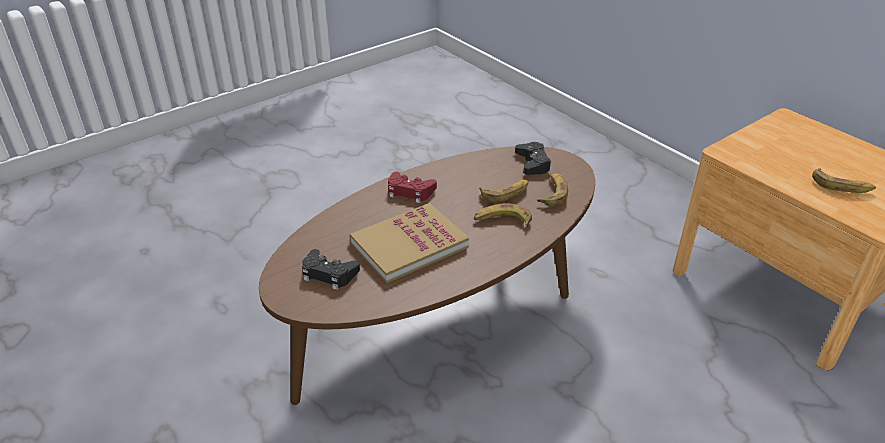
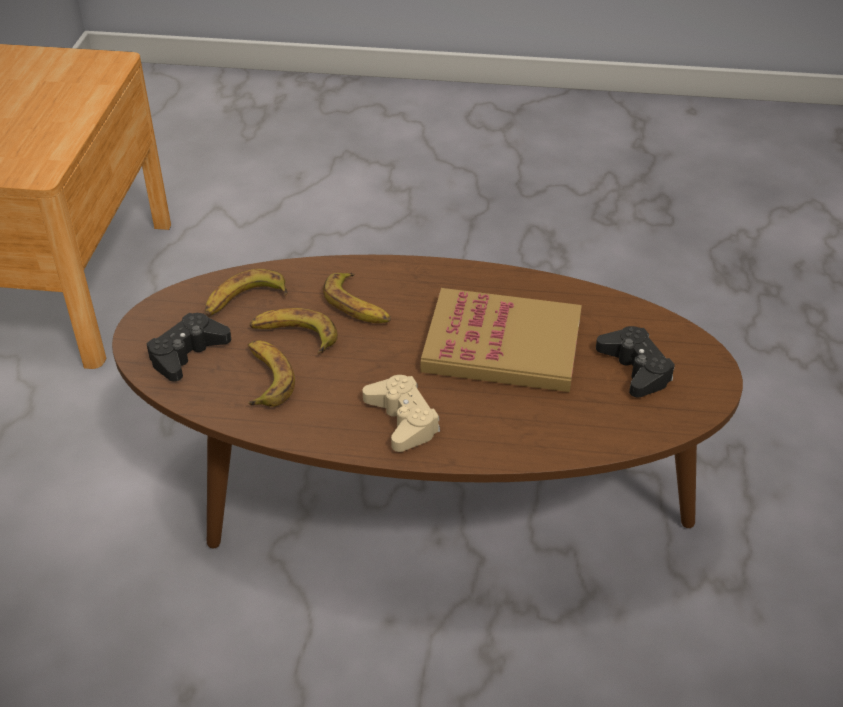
camera: 135 degrees left, 5 degrees up
(410, 191) = (402, 420): red game controller -> beige game controller
(841, 186) = (45, 92): banana -> banana (266, 378)

